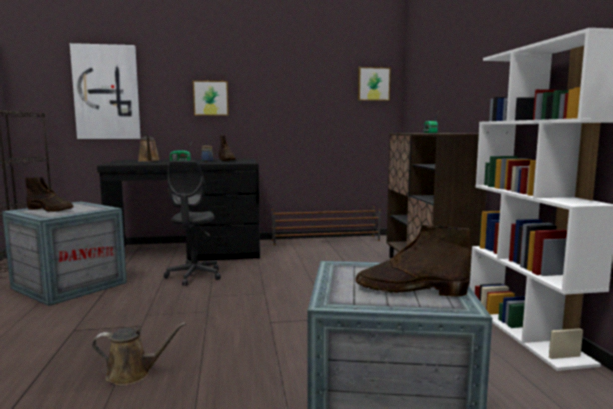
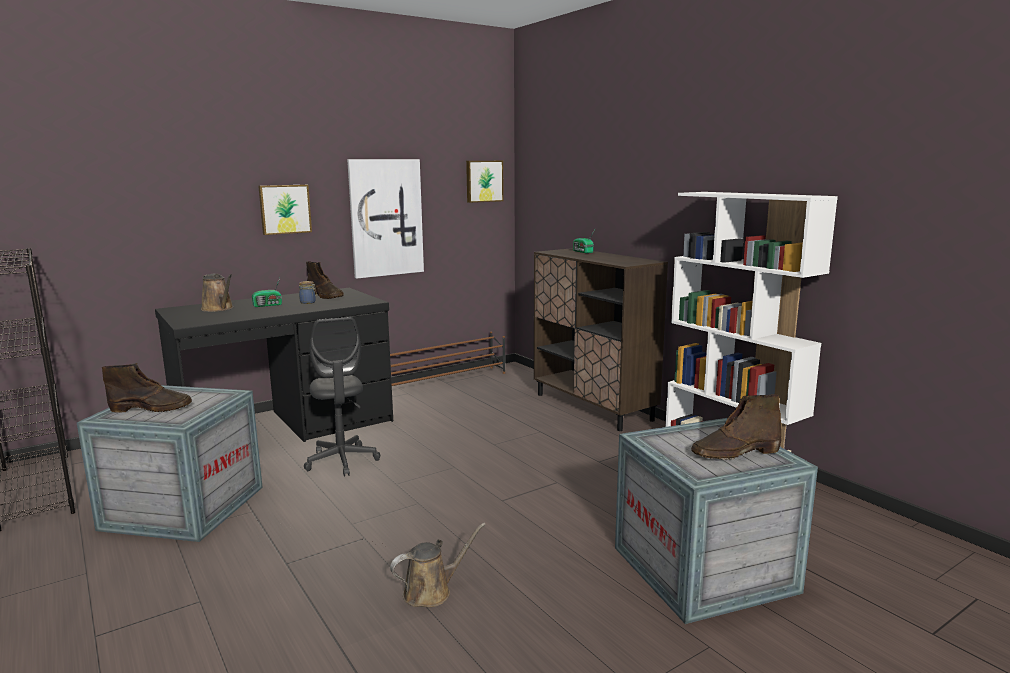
camera: 25 degrees left, 5 degrees up
(106, 92) = (127, 208): picture -> picture (386, 218)

